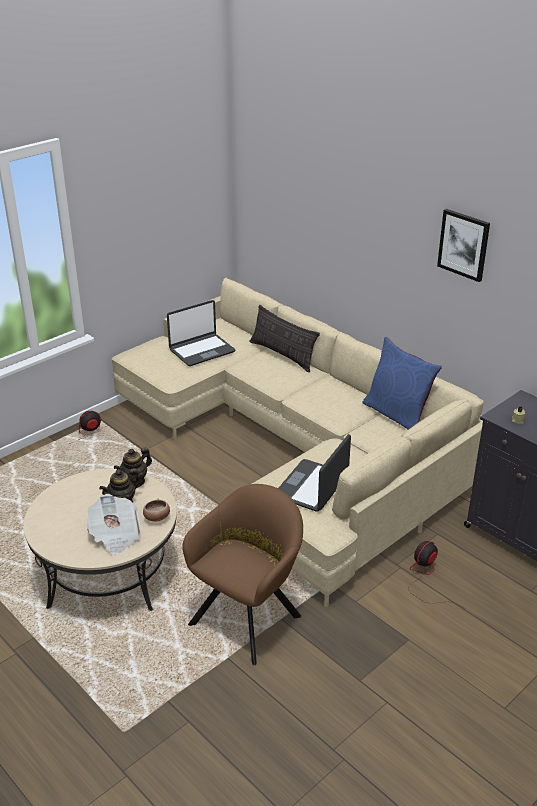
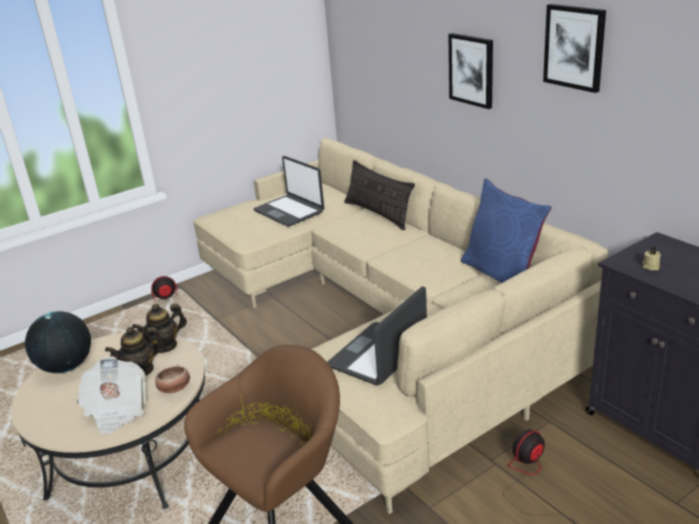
camera: 10 degrees right, 5 degrees down
(56, 501) = (66, 367): none -> globe
(201, 350) = (289, 211): laptop -> laptop turned 75 degrees clockwise
(375, 244) = (471, 70): none -> picture

